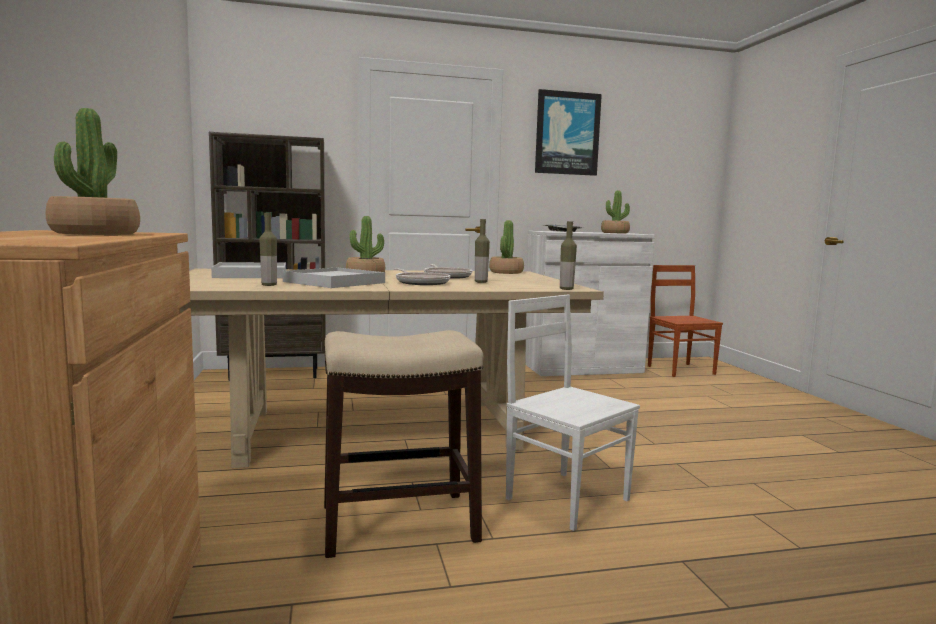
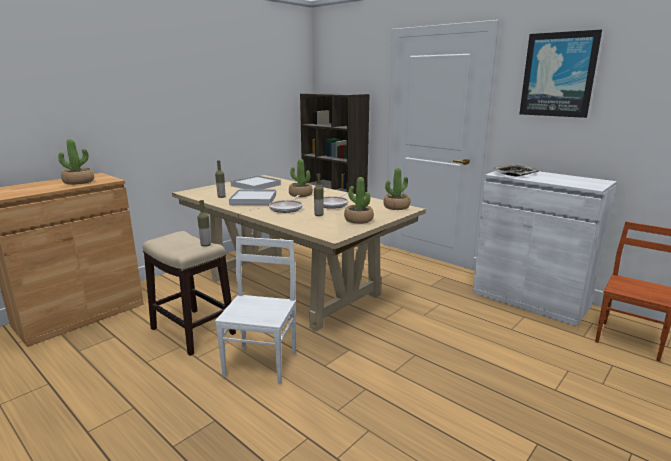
camera: 55 degrees right, 10 degrees up
(566, 289) = (324, 235): bottle -> bottle (205, 245)
(615, 233) = (568, 182): potted plant -> potted plant (358, 220)

